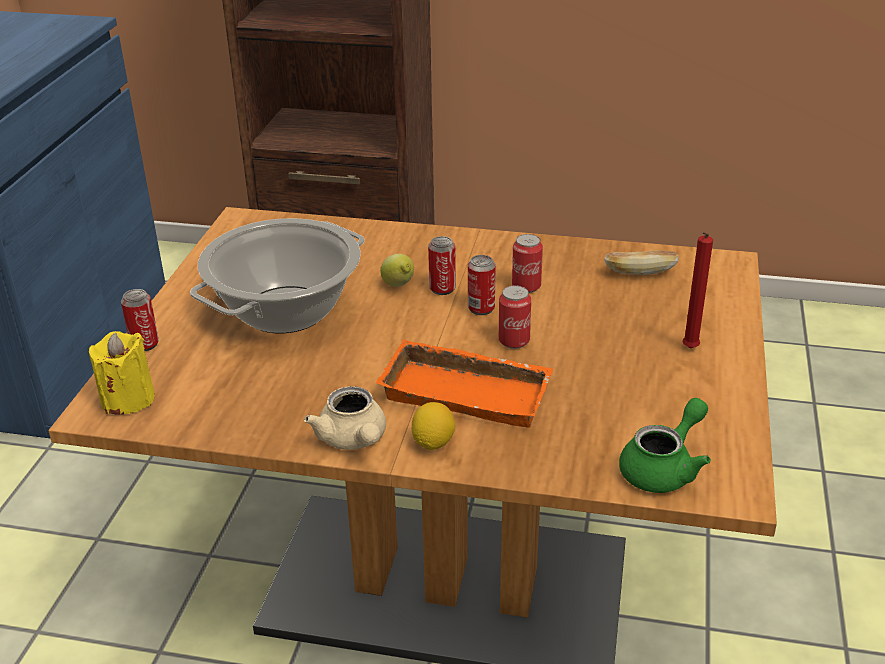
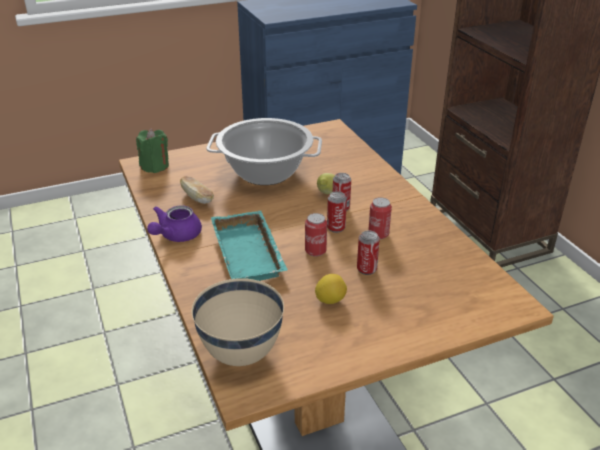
camera: 55 degrees right, 0 degrees up
(128, 399) = (155, 166): yellow candle -> green candle
(145, 344) = (199, 151): can -> can (366, 269)
(354, 440) = (175, 236): beige teapot -> purple teapot
(433, 442) = (194, 260): lemon -> lemon (330, 300)
(469, 391) = (251, 254): orange tray -> turquoise tray
(640, 272) = (451, 271): bread -> bread (197, 198)
(664, 468) = (241, 353): green teapot -> beige bowl
(689, 349) = (382, 322): red candle -> none

